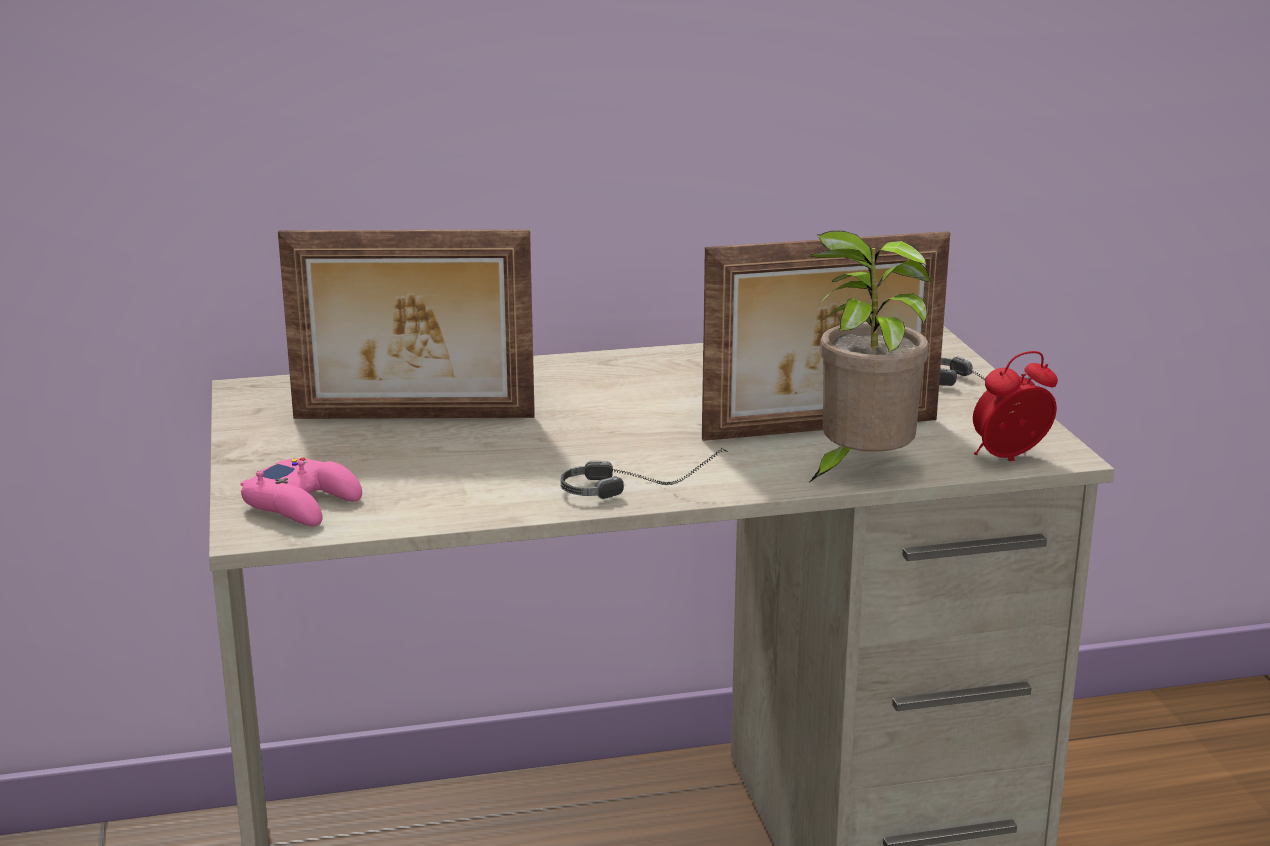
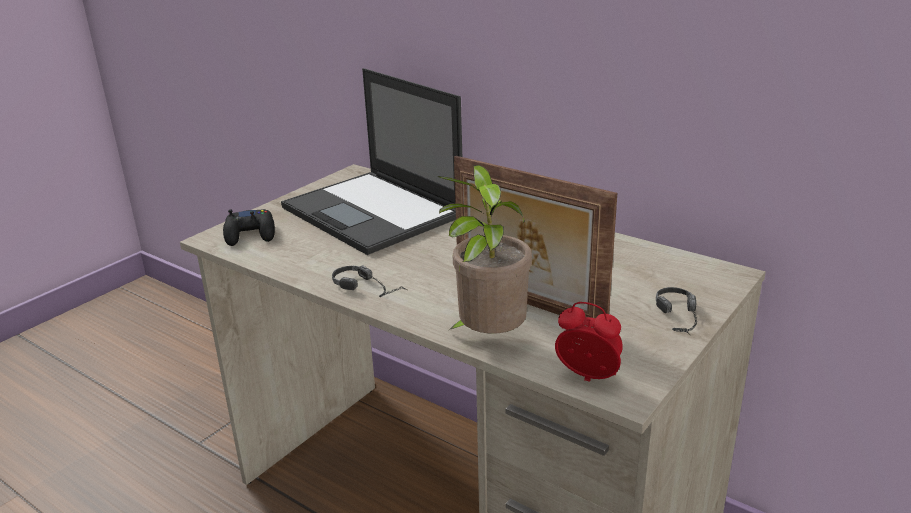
camera: 50 degrees right, 5 degrees up
(303, 504) = (251, 234): pink game controller -> black game controller
(413, 419) = (374, 212): picture frame -> laptop

